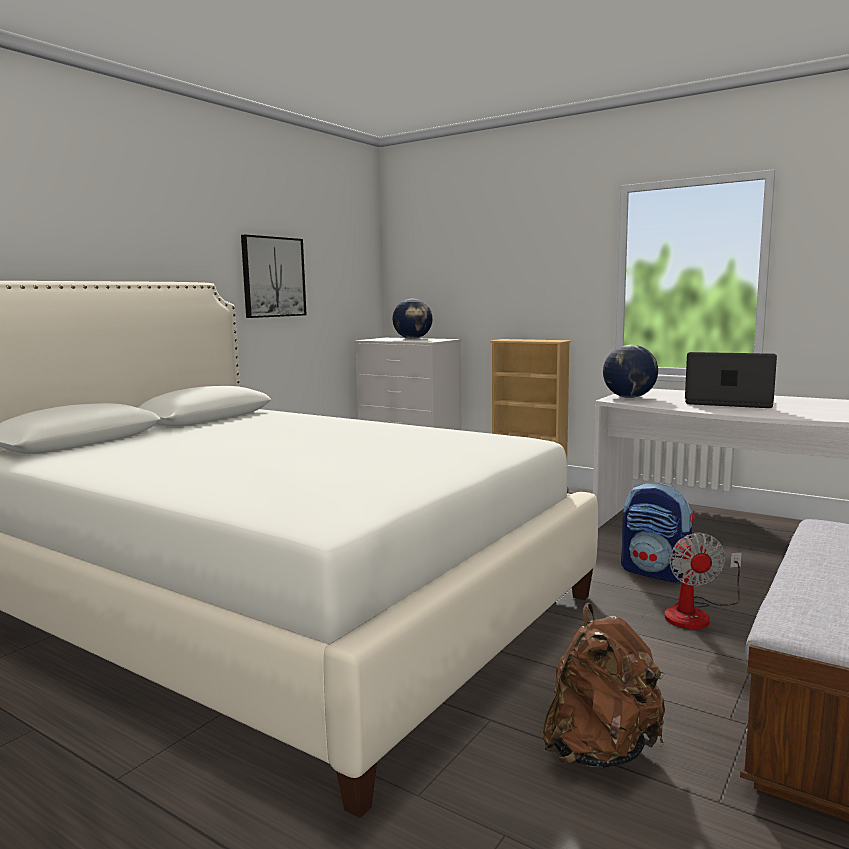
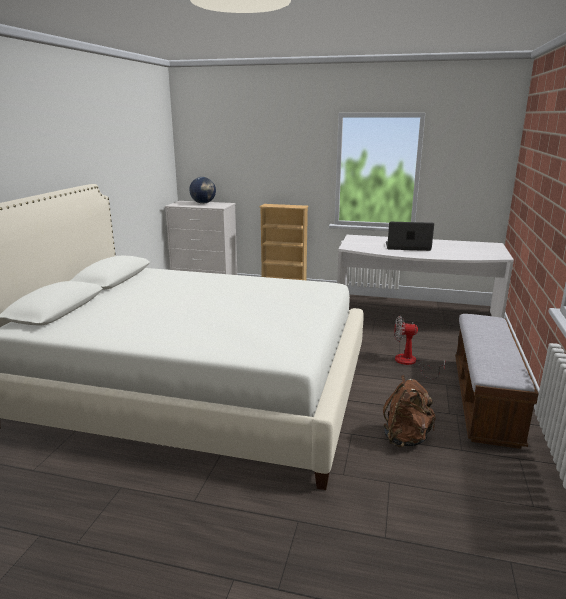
camera: 20 degrees left, 10 degrees up
(273, 277) = (120, 171): picture -> none
(629, 397) = (354, 244): globe -> none
(656, 573) = (381, 342): backpack -> none
(696, 614) = (411, 363): fan -> fan turned 120 degrees clockwise

